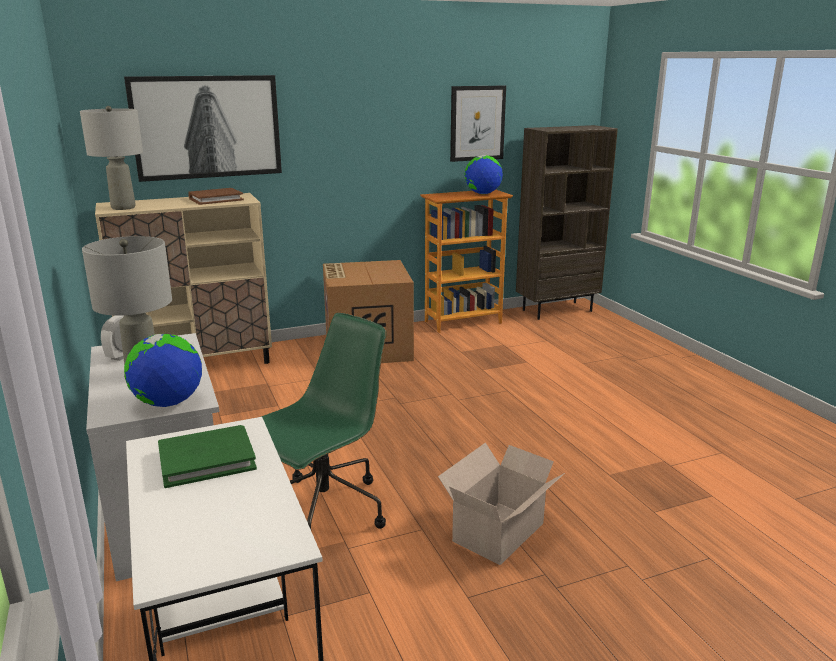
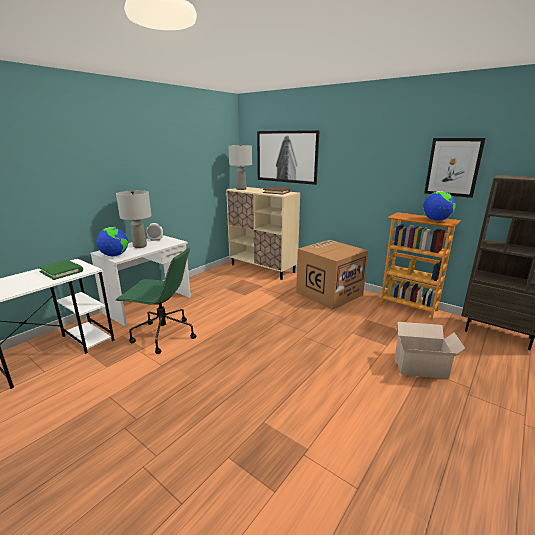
camera: 60 degrees right, 0 degrees up
(500, 531) = (171, 391): cardboard box -> cardboard box (422, 367)

